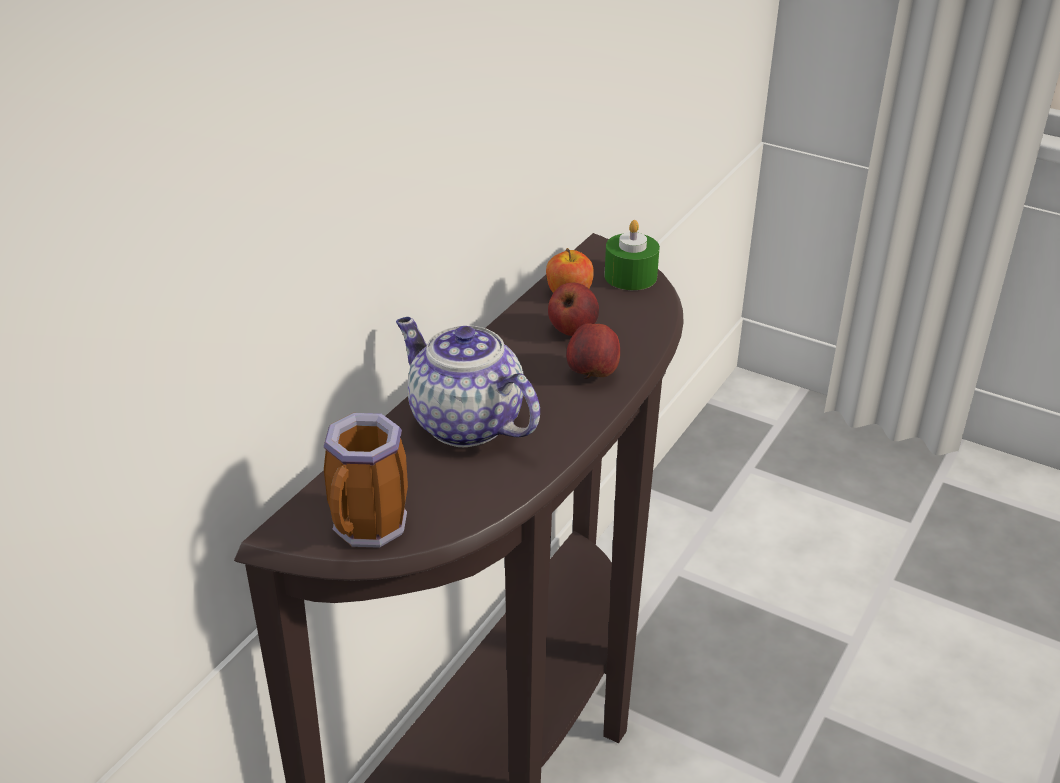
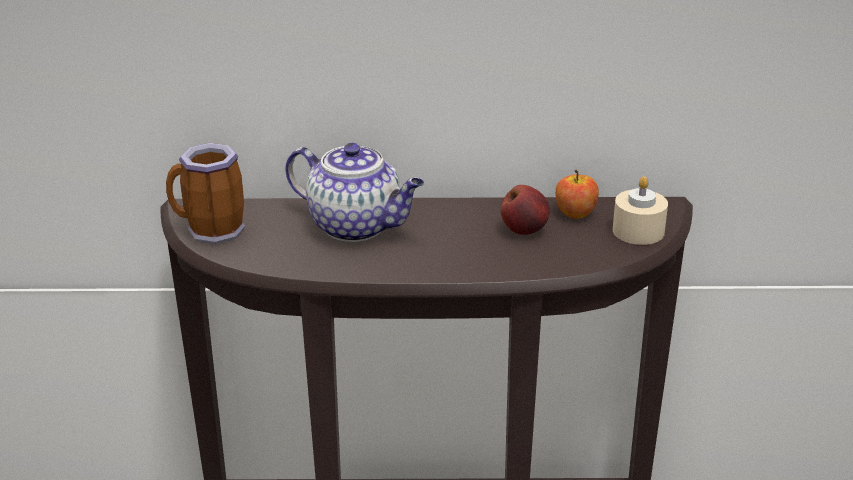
camera: 60 degrees right, 5 degrees down
(463, 423) = (357, 226): teapot -> teapot turned 105 degrees clockwise
(592, 374) = (474, 256): apple -> none
(630, 276) = (638, 231): green candle -> beige candle

